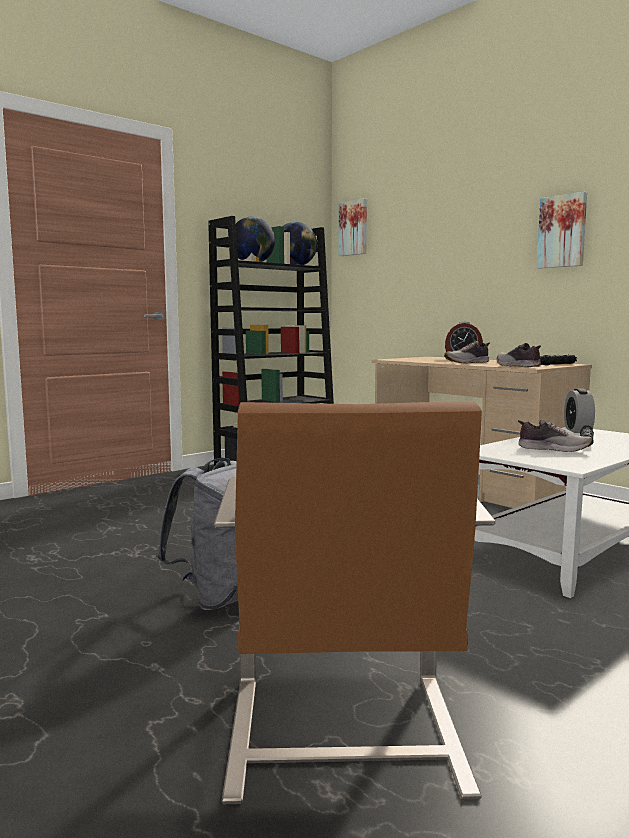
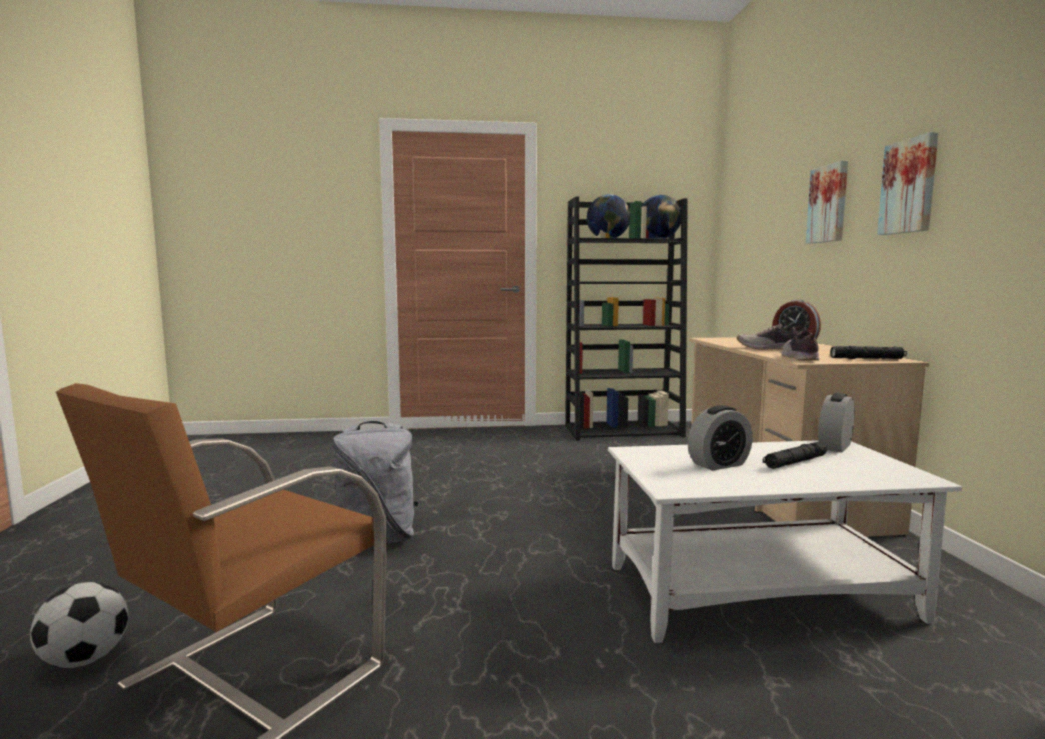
camera: 35 degrees right, 0 degrees up
(122, 807) = (85, 659): none -> football
(354, 228) = (734, 195): picture -> picture (829, 204)
(553, 449) = (719, 464): shoe -> alarm clock

